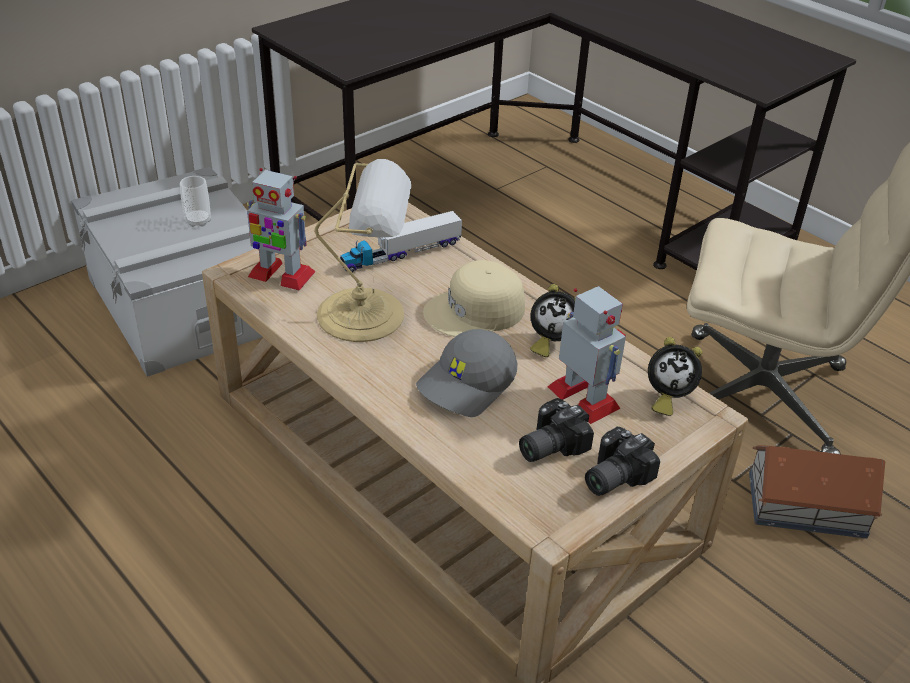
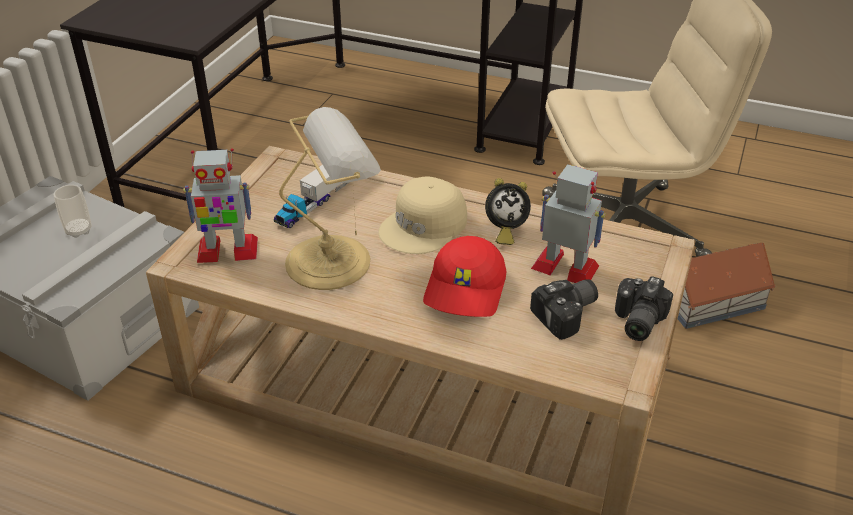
camera: 25 degrees left, 0 degrees up
(467, 385) = (466, 290): grey cap -> red cap
(548, 445) = (568, 315): camera -> camera turned 150 degrees counterclockwise
(666, 397) = (626, 244): alarm clock -> none

